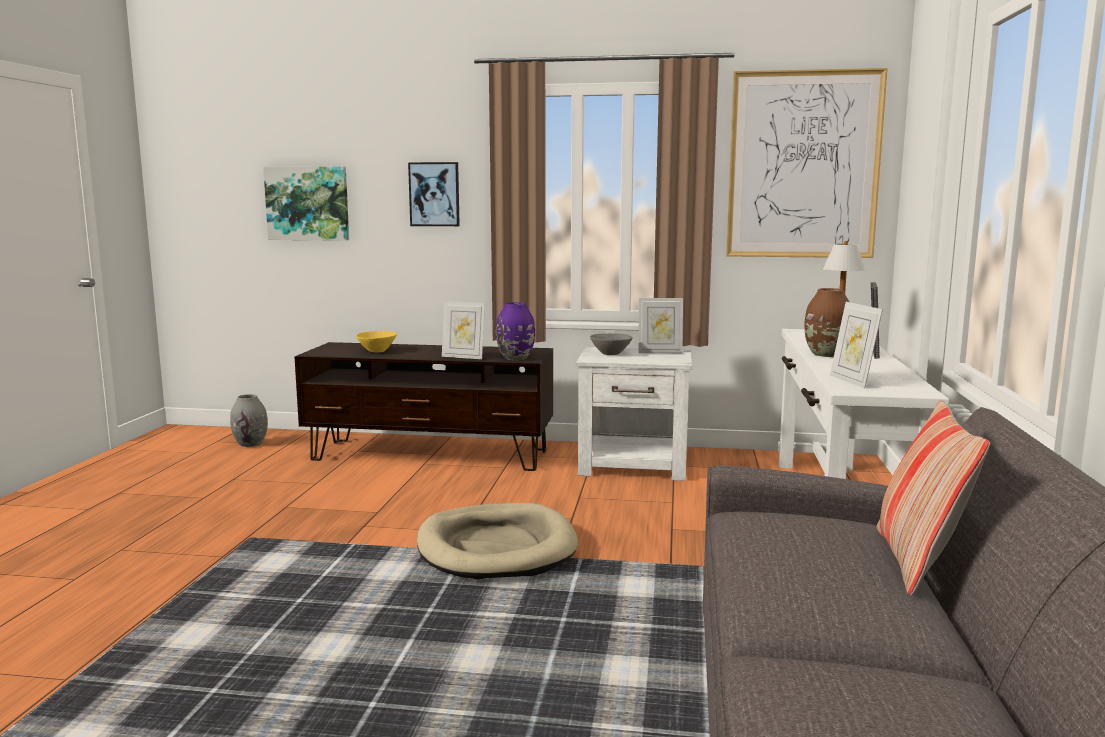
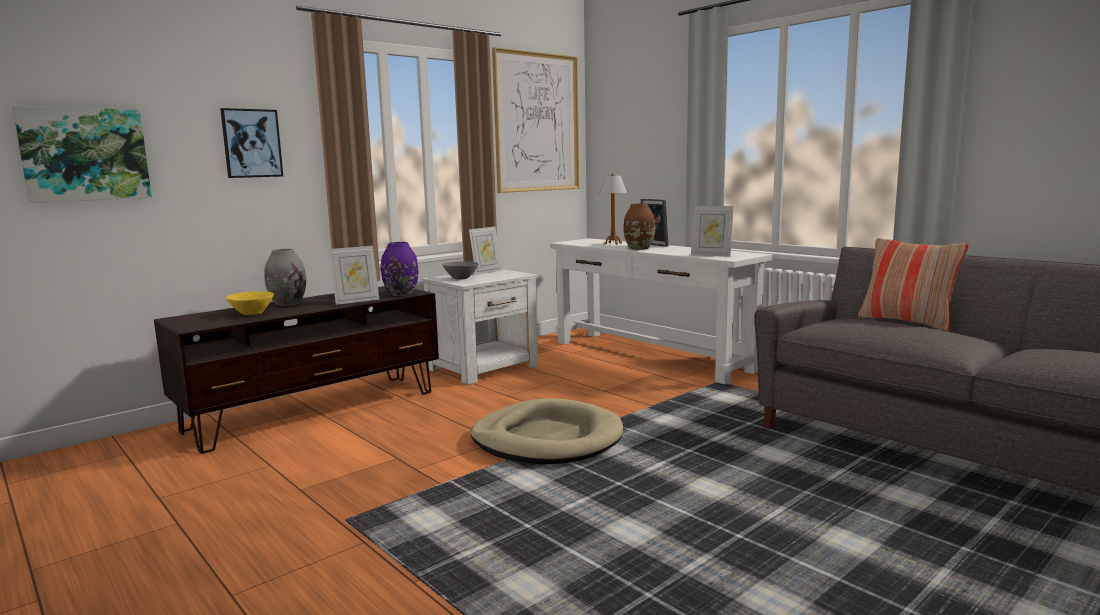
camera: 50 degrees left, 0 degrees up
(251, 444) = (71, 469): grey vase -> grey vase (288, 303)

